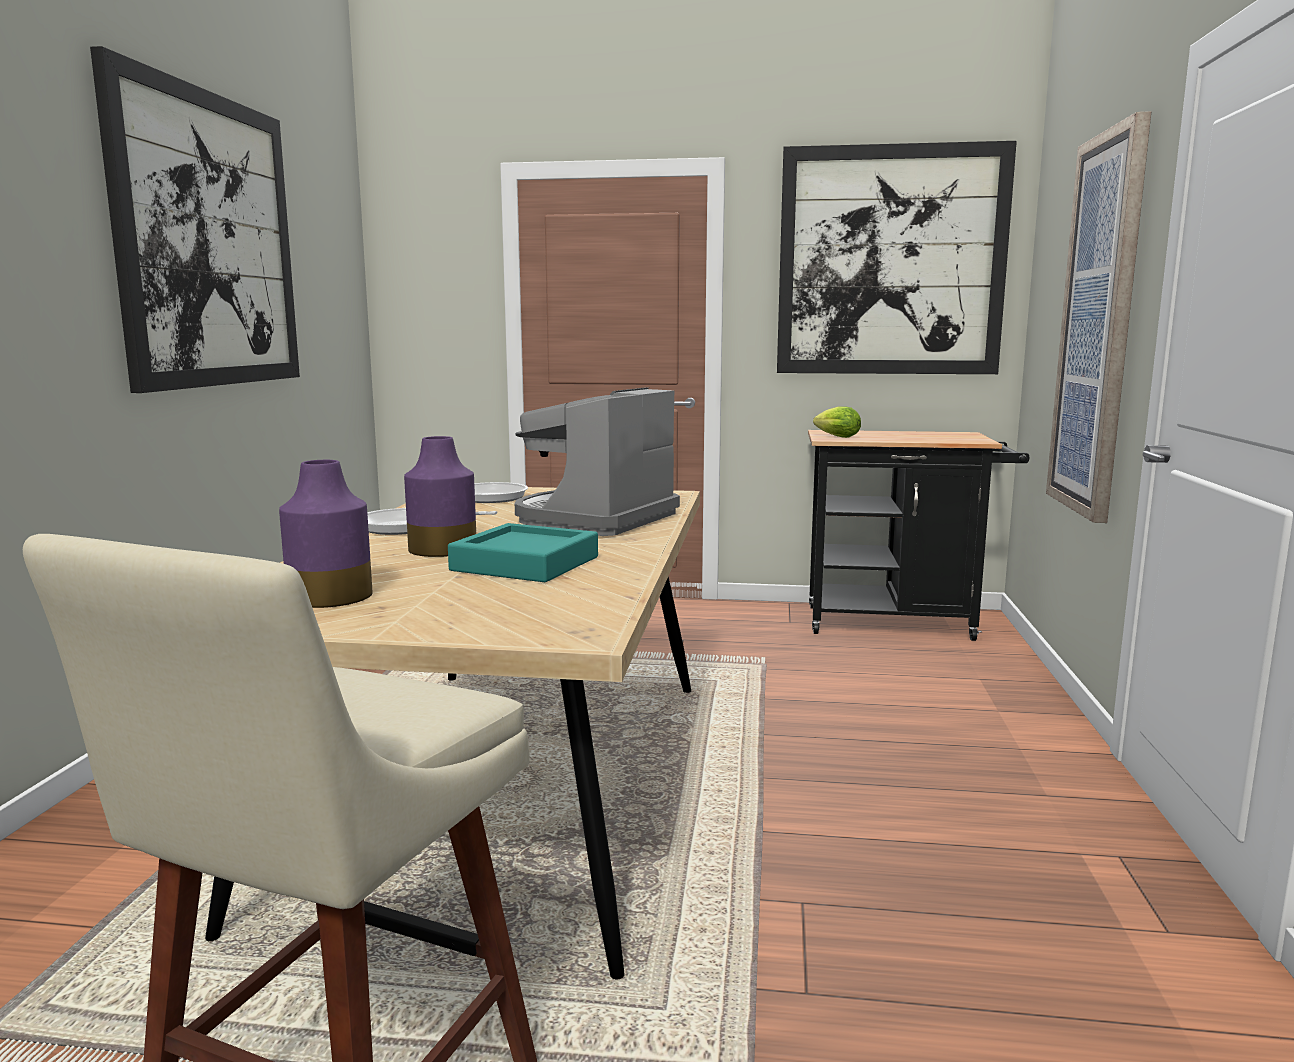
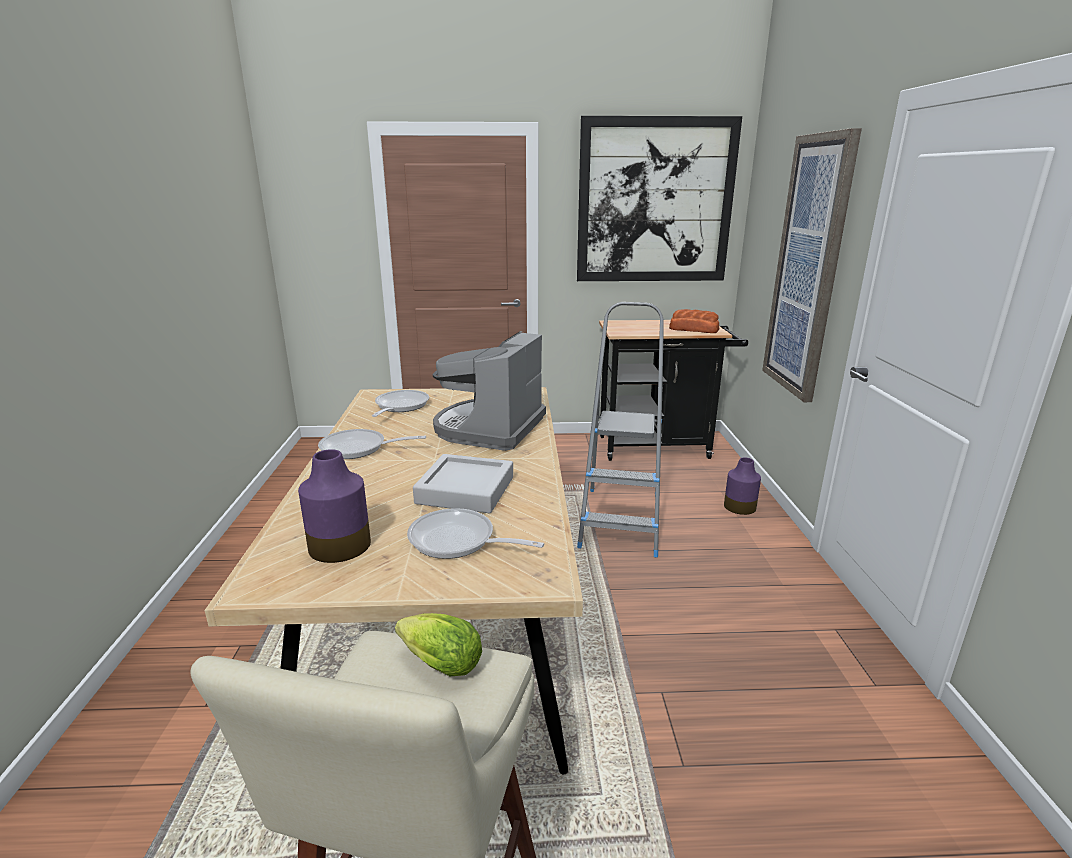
camera: 10 degrees left, 10 degrees up
(208, 241) = (154, 212): picture -> none
(443, 548) = (397, 474): purple vase -> purple vase (740, 506)
(486, 601) = (458, 541): none -> frying pan
(525, 564) = (465, 490): turquoise tray -> grey tray
(808, 701) = (620, 520): none -> grey step ladder
(835, 437) = (621, 330): lettuce -> lettuce (437, 663)
(944, 438) = (693, 329): none -> bread

